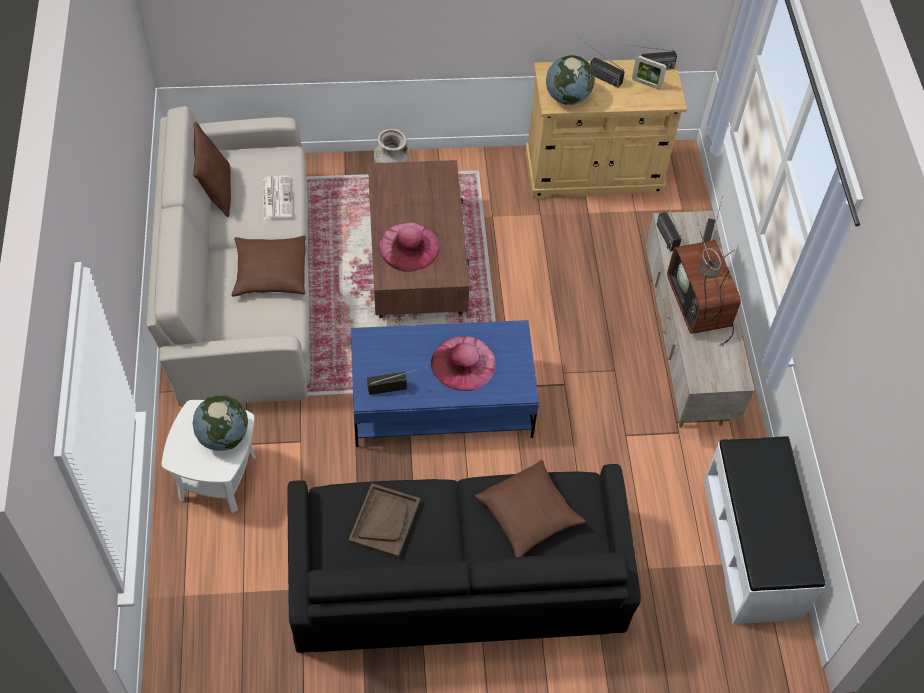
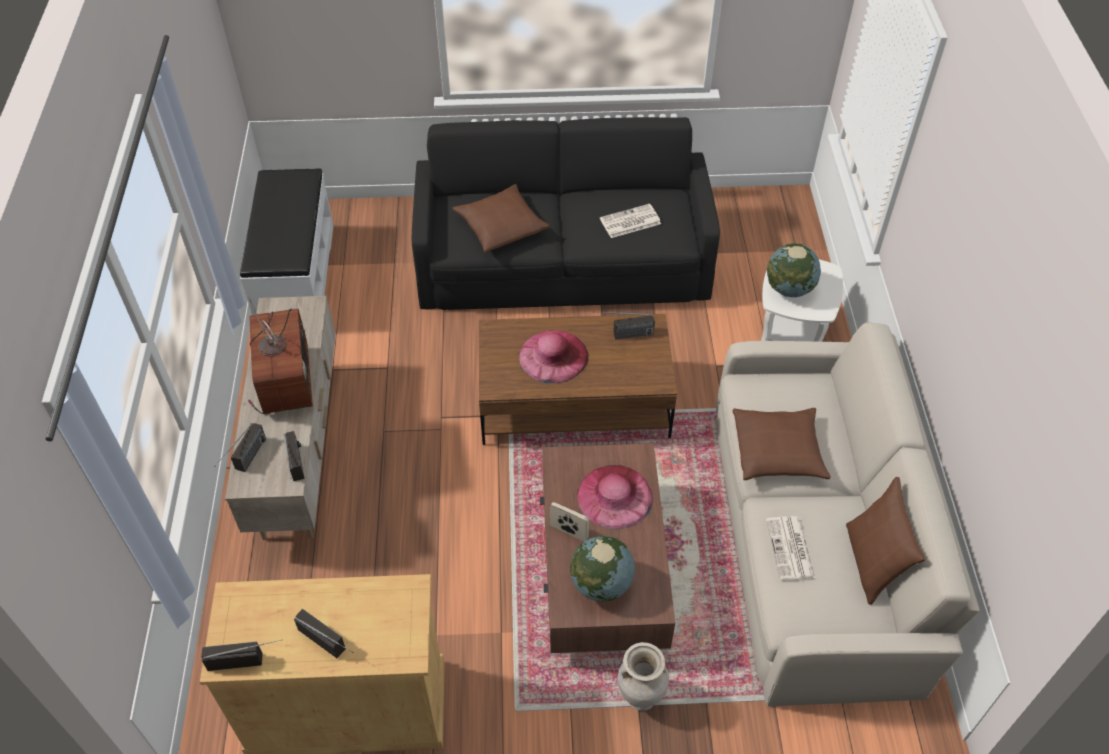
camera: 175 degrees left, 5 degrees down
(384, 521) = (629, 222): brown tray -> newspaper
(441, 402) = (574, 401): blue coffee table -> brown coffee table
(567, 97) = (387, 603): globe -> globe (601, 584)
(646, 84) = (261, 628): picture frame -> picture frame (569, 532)

